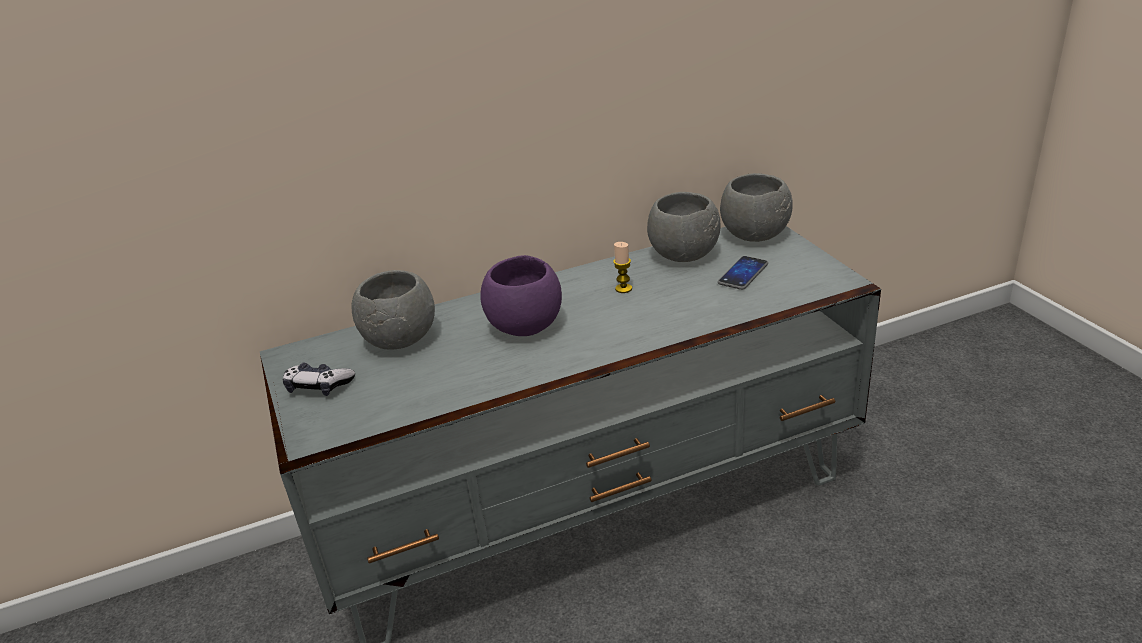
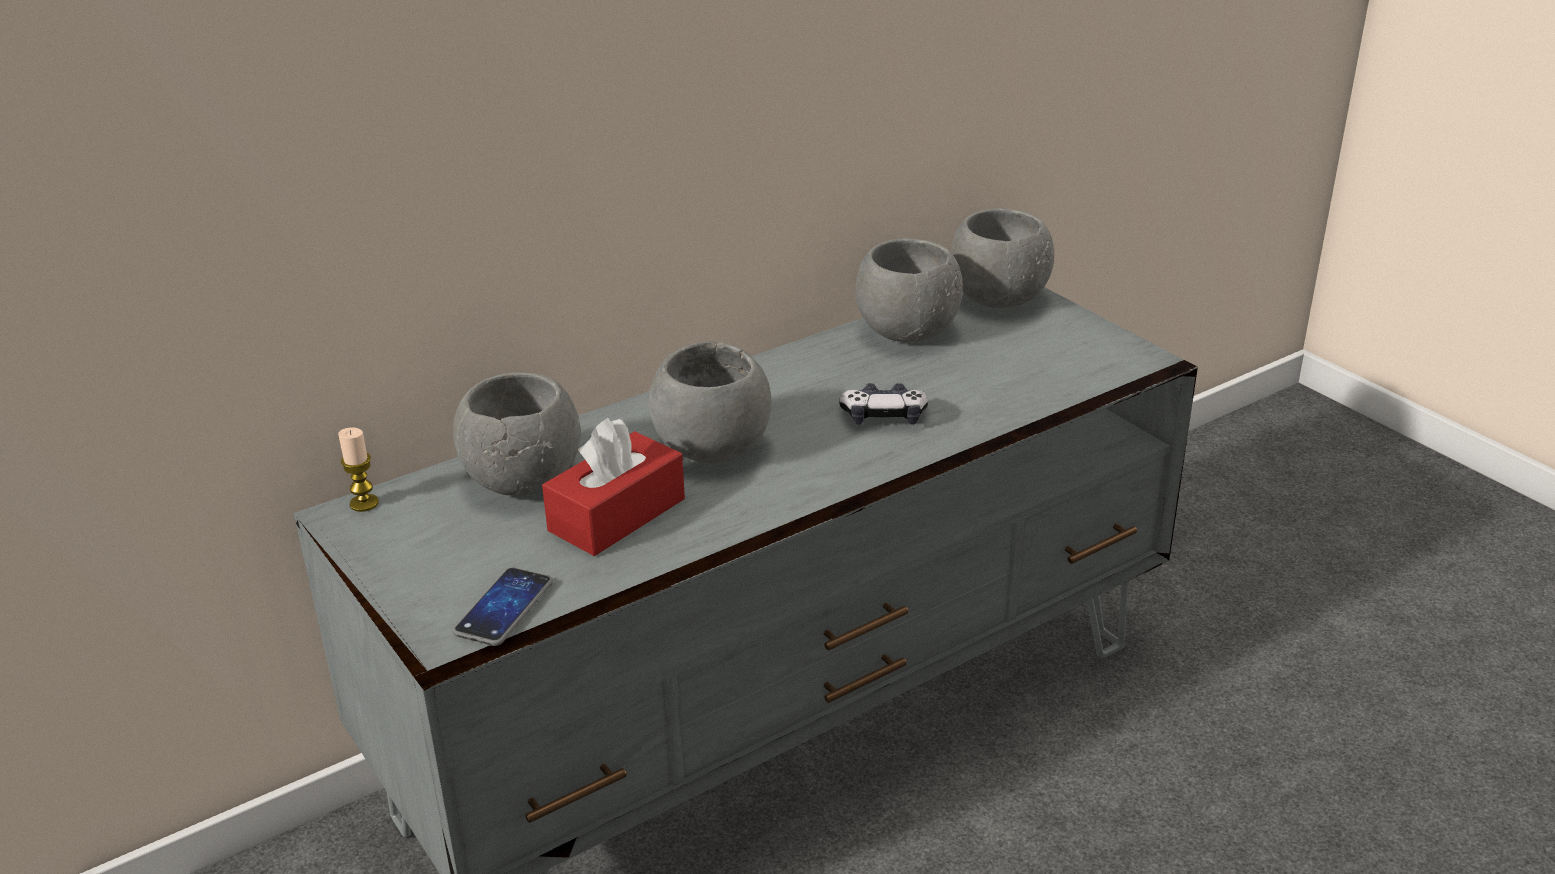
camera: 15 degrees left, 0 degrees up
(319, 386) = (423, 559): game controller -> game controller (884, 417)
(447, 367) = (617, 515): none -> red tissue box
(524, 326) = (711, 449): purple bowl -> grey bowl
(623, 288) = (838, 385): candle -> candle (364, 503)
(743, 274) = (1003, 355): phone -> phone (504, 608)

